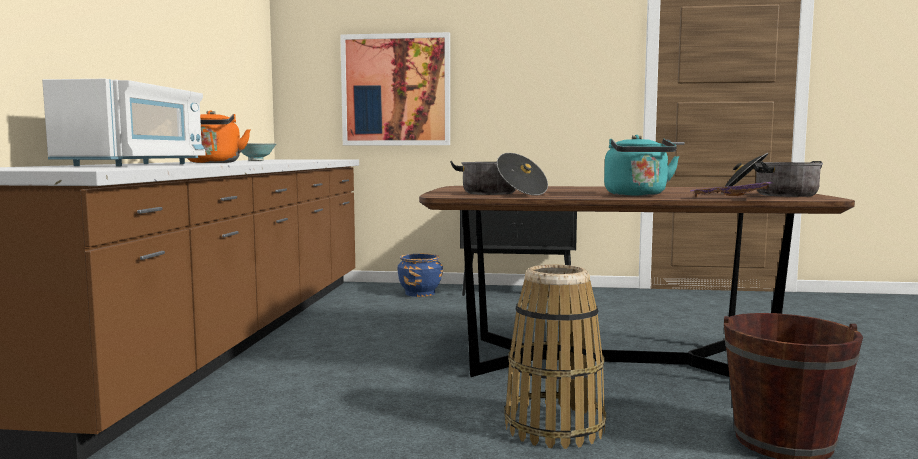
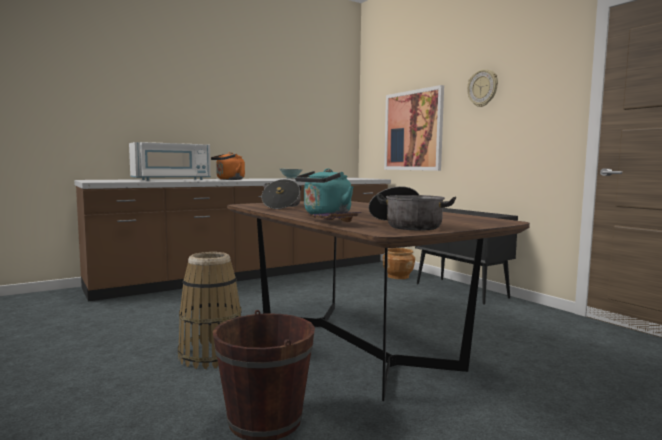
camera: 50 degrees right, 0 degrees up
(420, 293) = (398, 276): blue planter -> brown planter
(512, 44) = (483, 88): none -> wall clock

